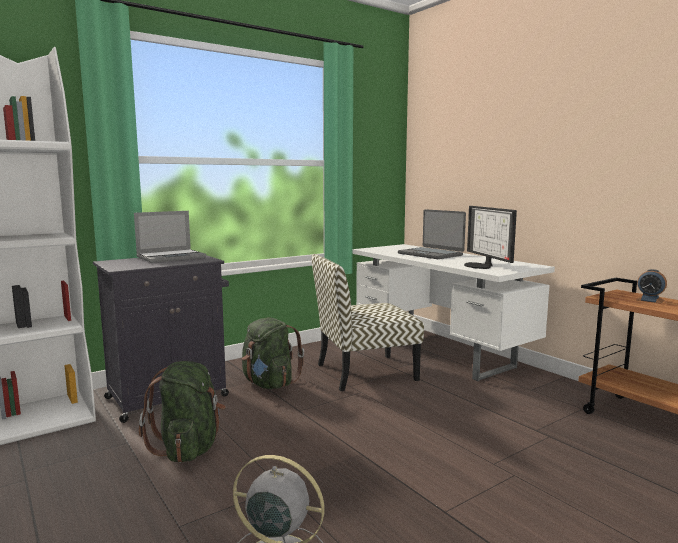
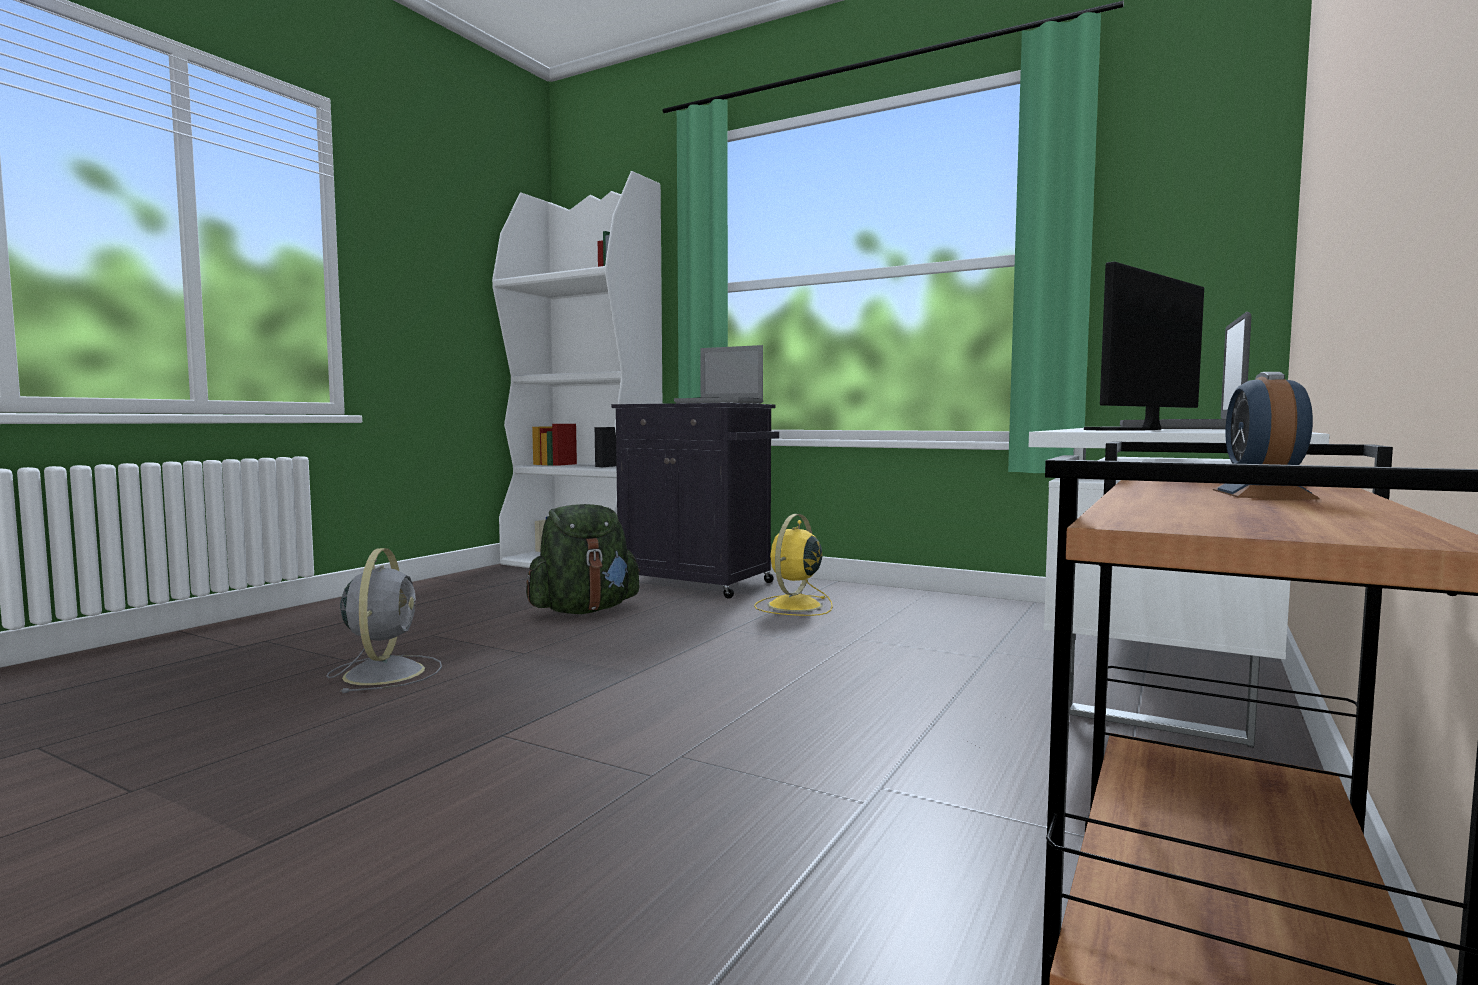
camera: 65 degrees right, 5 degrees down
(269, 384) = (793, 606): green backpack -> yellow fan
(364, 372) = (930, 638): chair -> none

